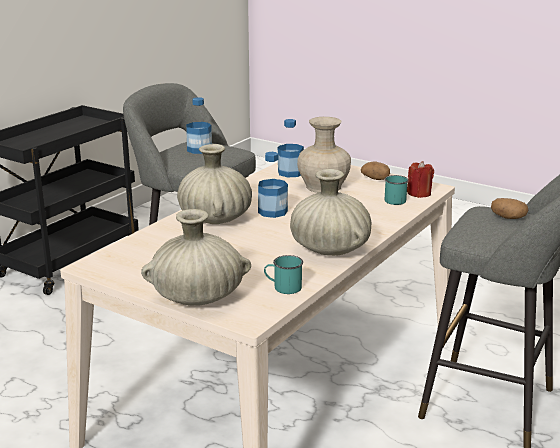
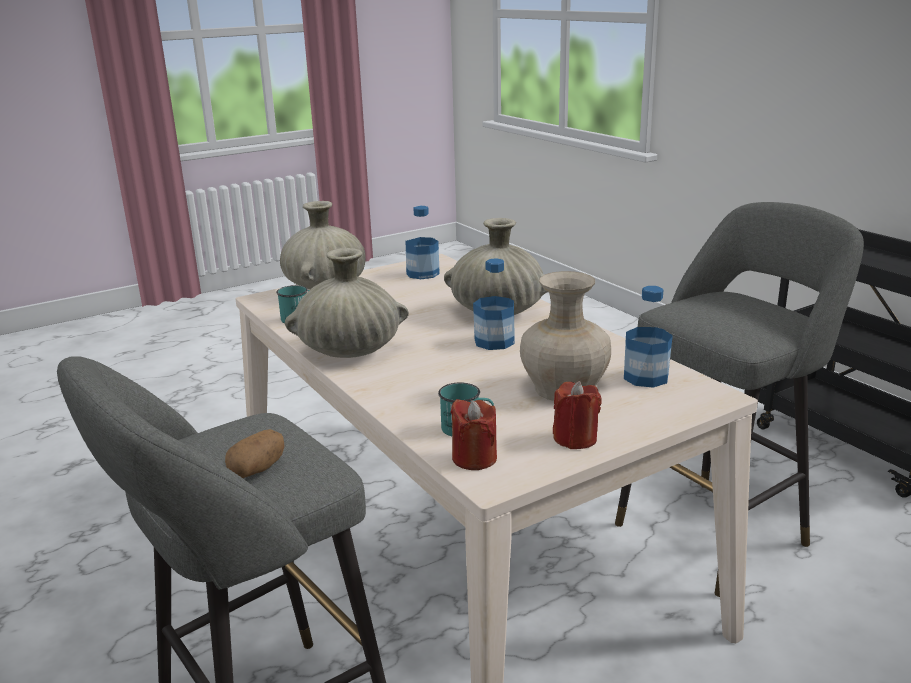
camera: 115 degrees right, 0 degrees up
(199, 150) = (744, 314): bottle -> bottle (422, 273)
(375, 179) = (575, 439): potato -> red candle

